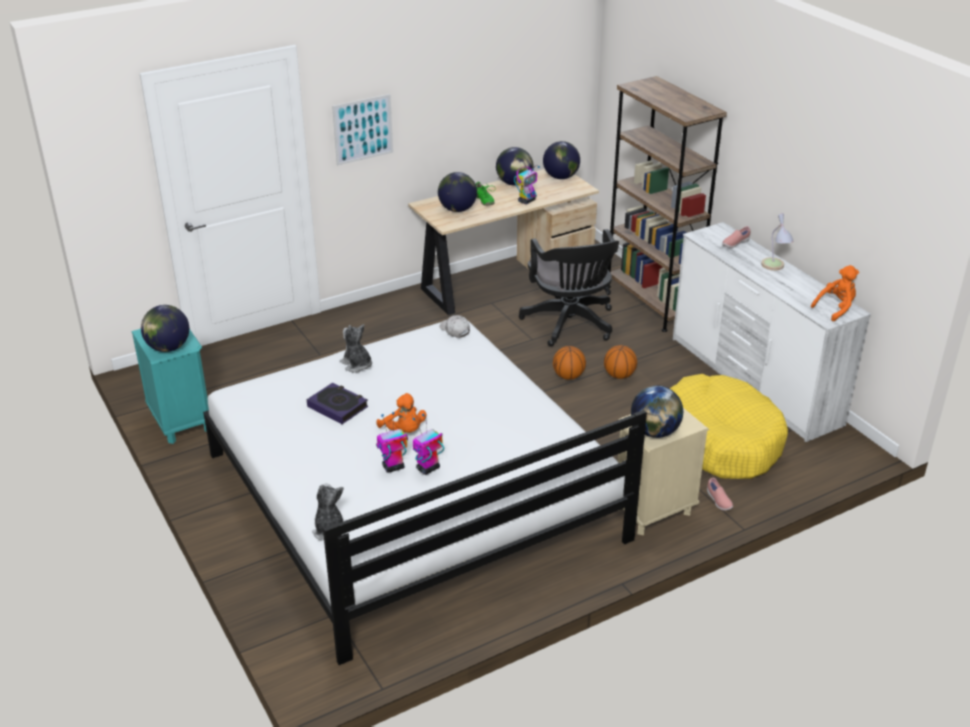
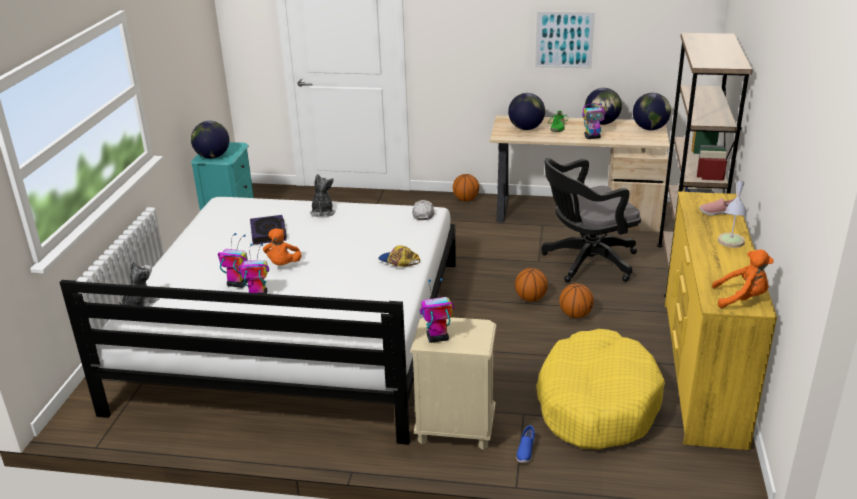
camera: 40 degrees right, 5 degrees down
(363, 129) = (458, 36): picture -> picture (564, 40)
(389, 302) = (466, 199): none -> basketball
(500, 384) = (398, 261): none -> cap
(570, 325) = (585, 262): black office chair -> black office chair turned 45 degrees clockwise
(654, 432) = (437, 338): globe -> toy robot
(718, 501) = (525, 452): pink shoe -> blue shoe
(754, 381) = (700, 370): white dresser -> yellow dresser

